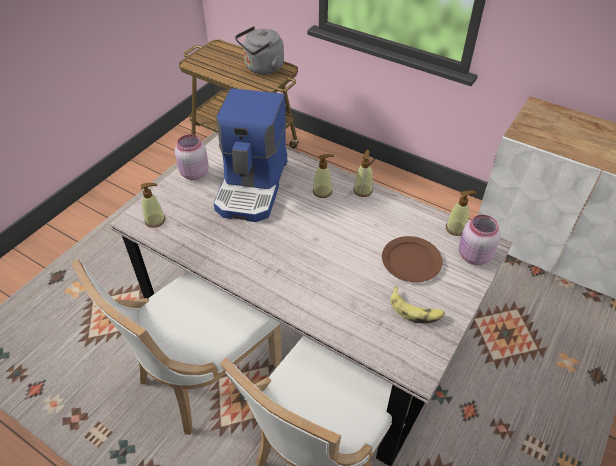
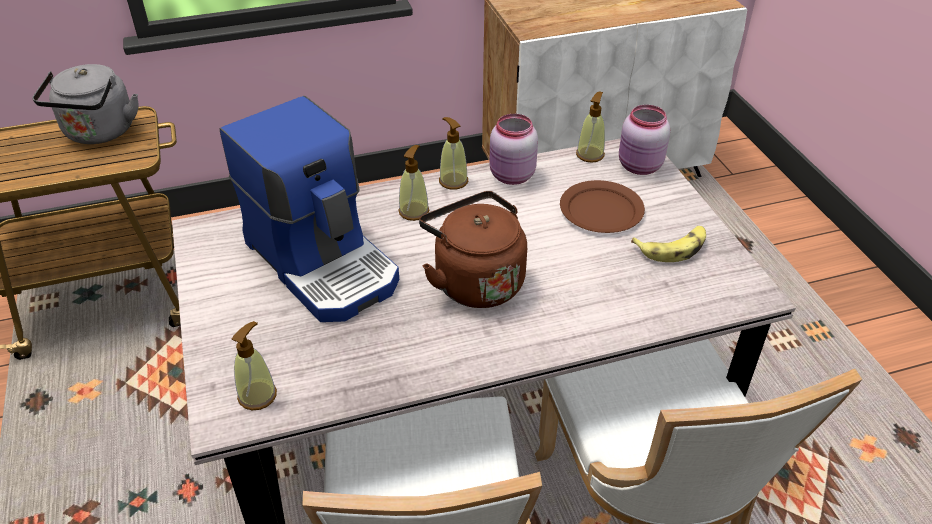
camera: 50 degrees left, 5 degrees down
(193, 173) = (217, 305): pink jar -> pink jar (511, 176)
(297, 244) = (475, 281): none -> brown kettle

